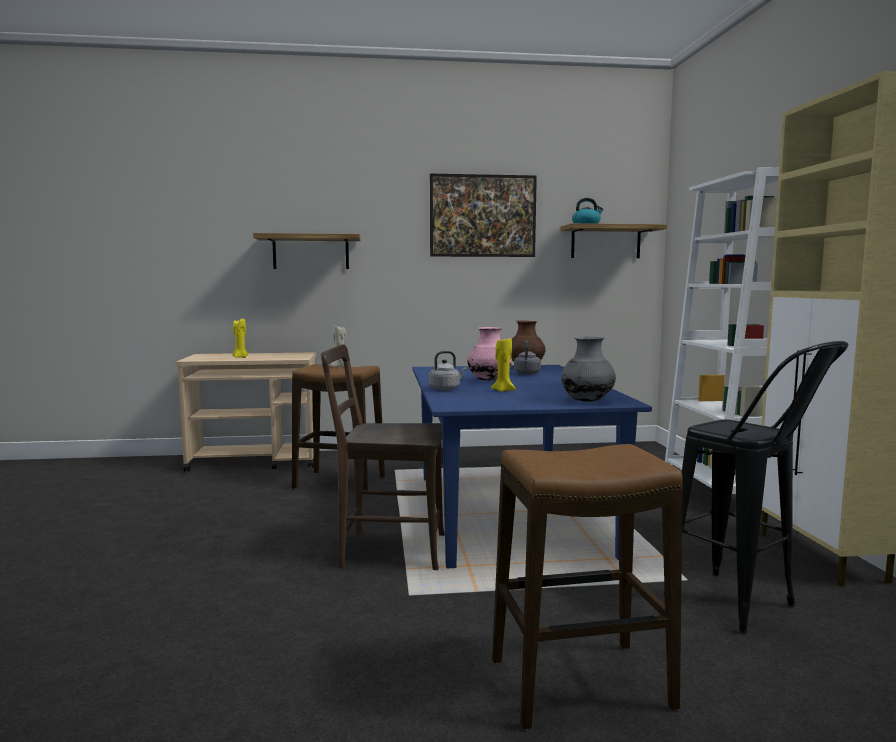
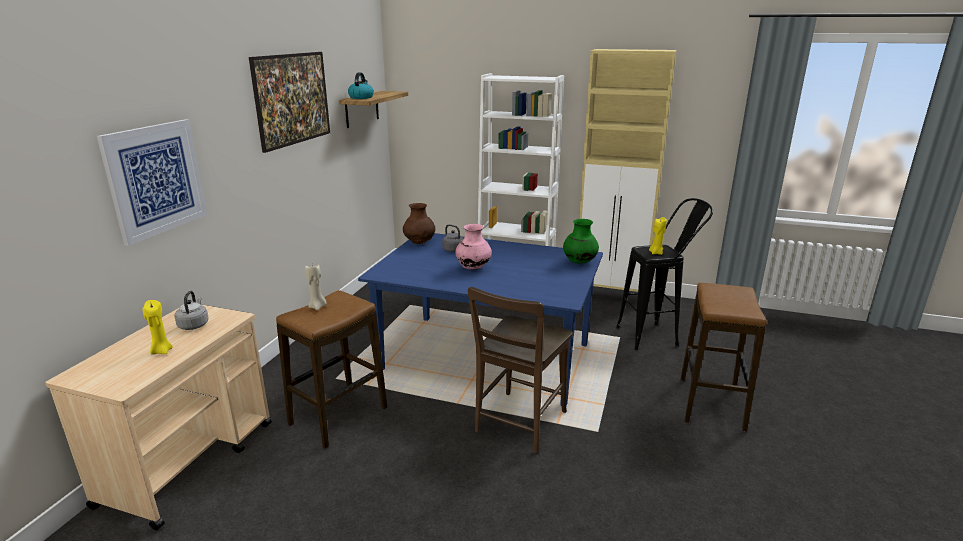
camera: 65 degrees left, 15 degrees up
(311, 252) = (155, 179): shelf -> picture
(446, 389) = (496, 288): grey kettle -> grey kettle (194, 325)
(503, 390) = (519, 273): yellow candle -> yellow candle (656, 253)
(587, 401) = (579, 262): grey vase -> green vase

